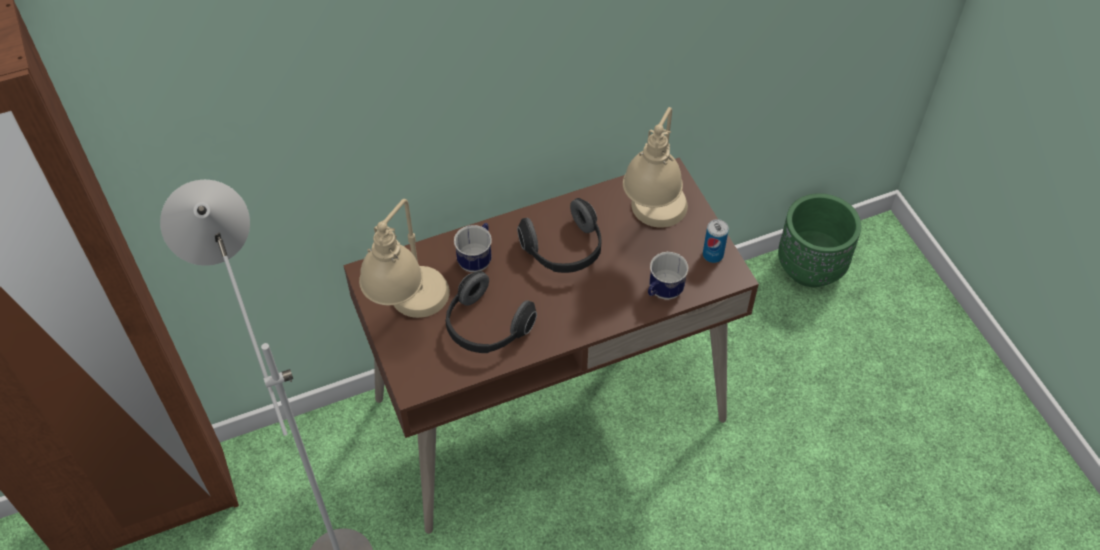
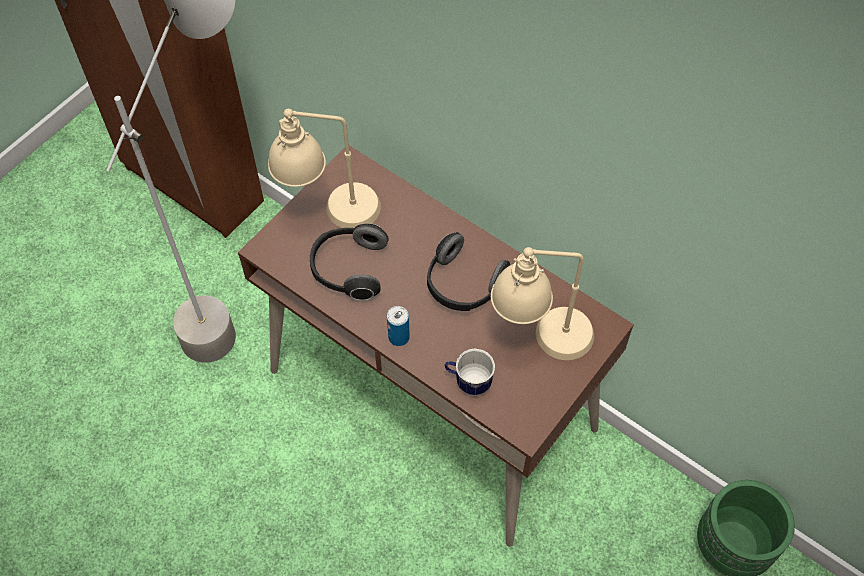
camera: 60 degrees right, 5 degrees up
(477, 258) = (412, 228): mug -> none
(713, 255) = (538, 403): can -> can (399, 337)

